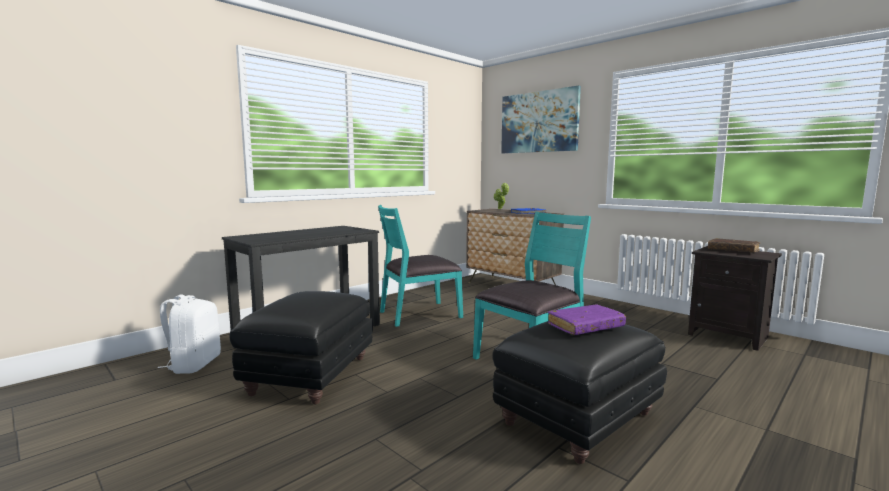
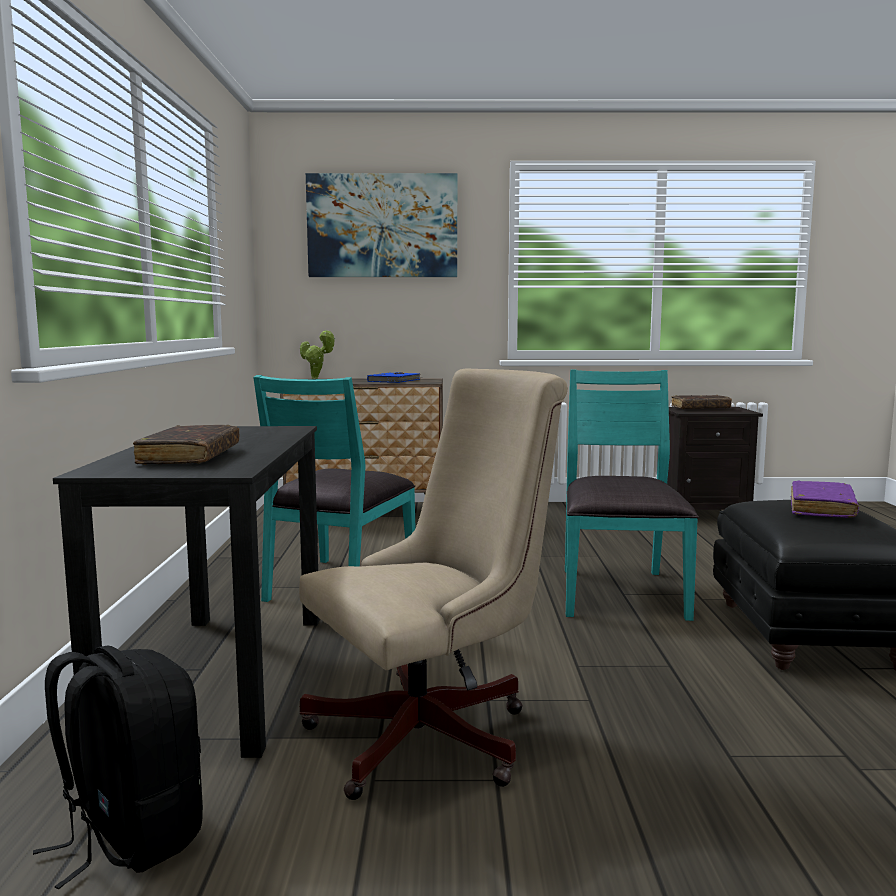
camera: 45 degrees left, 0 degrees up
(194, 365) = (130, 837): white backpack -> black backpack
(278, 236) = (190, 457): none -> brown book
(310, 377) = (435, 735): black ottoman -> beige office chair

